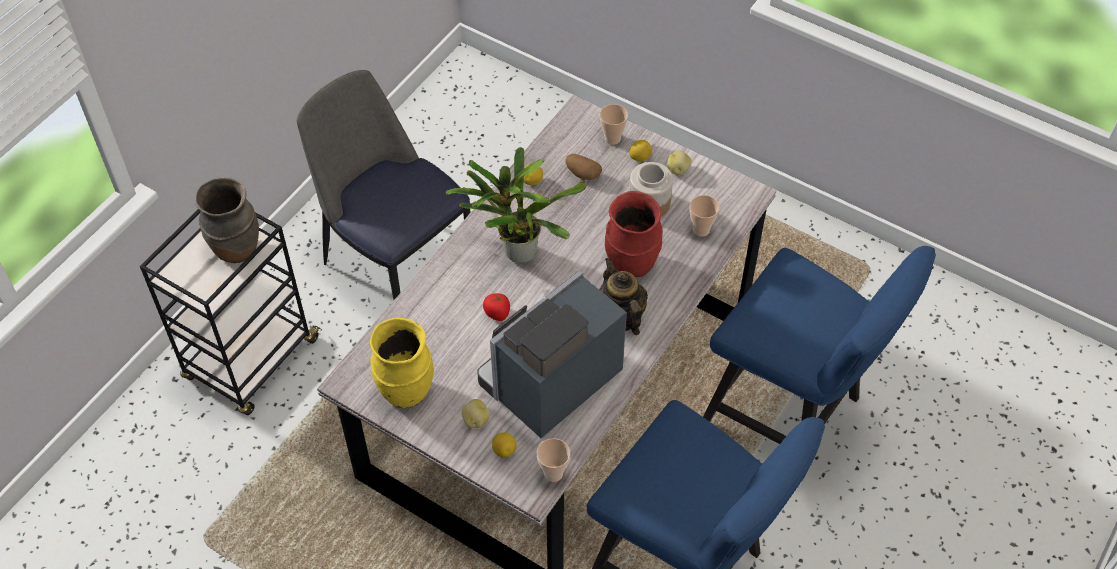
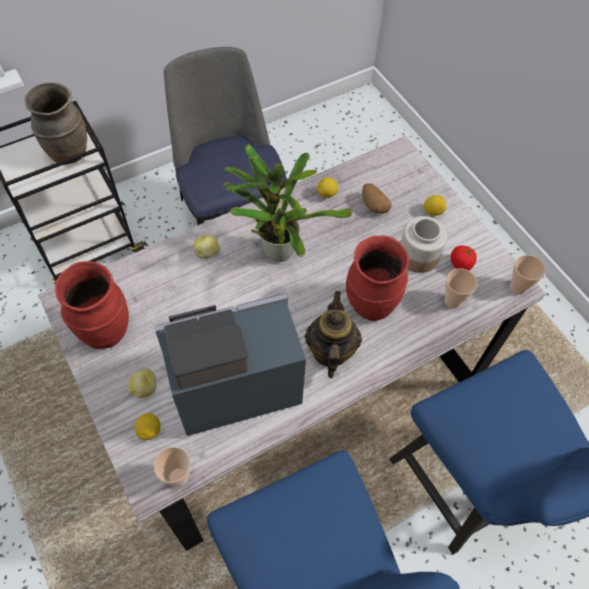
camera: 25 degrees right, 5 degrees up
(405, 390) = (105, 330): yellow vase -> red vase
(497, 313) = (225, 297): tomato -> tomato (461, 264)
(612, 138) = (417, 185): cup -> cup (518, 287)
(678, 169) = (461, 236): potato -> potato (208, 252)

